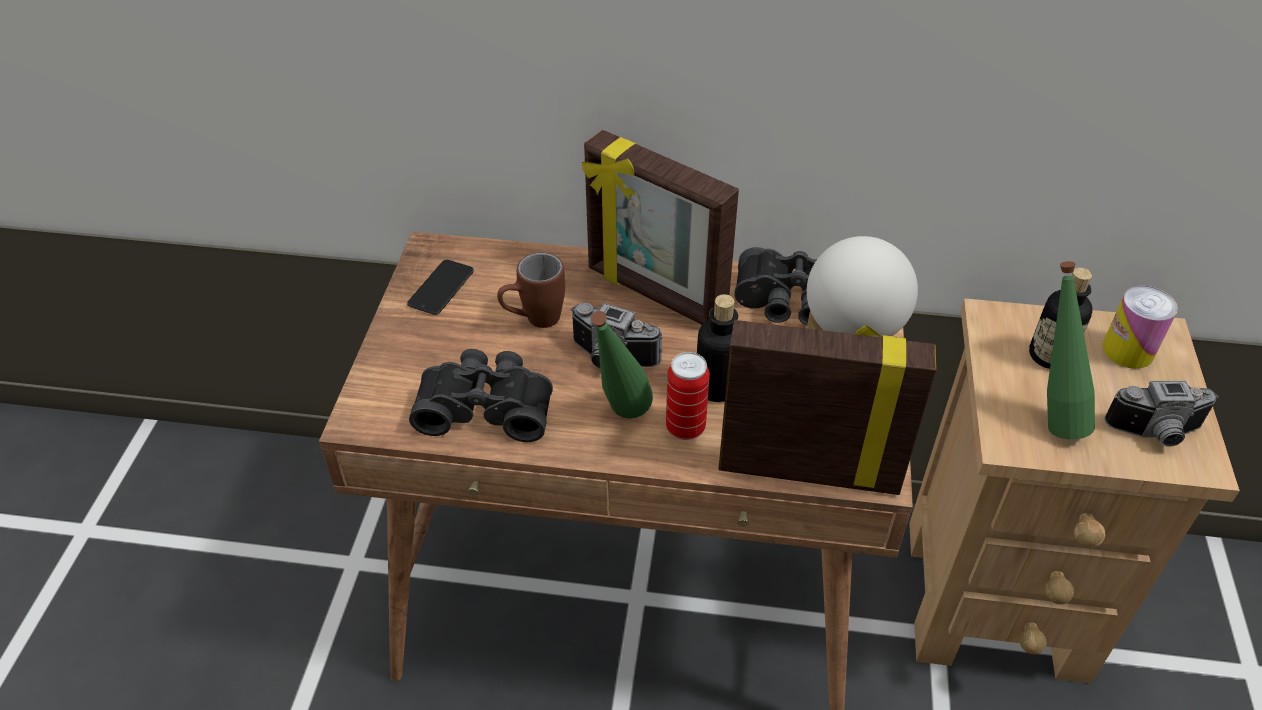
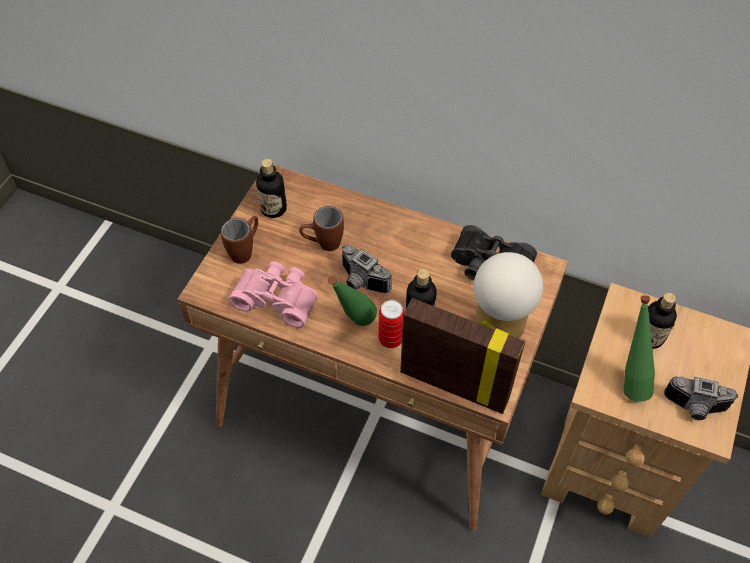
camera: 15 degrees right, 10 degrees up
(414, 351) = (246, 250): none -> brown mug
(441, 288) = (273, 209): phone -> bottle
(486, 406) = (278, 298): black binoculars -> pink binoculars
(654, 294) = (403, 241): picture frame -> none
(1127, 350) = (704, 345): can -> none

